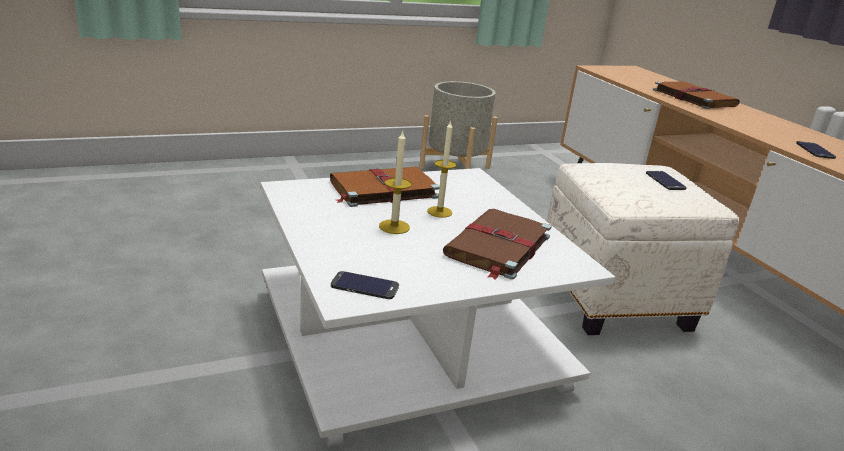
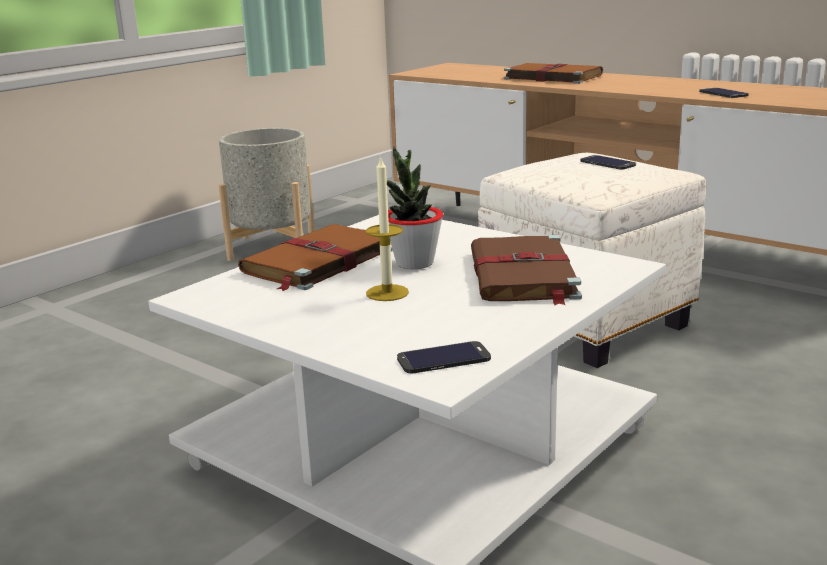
camera: 25 degrees left, 5 degrees down
(439, 212) = (414, 263): candle -> potted plant

